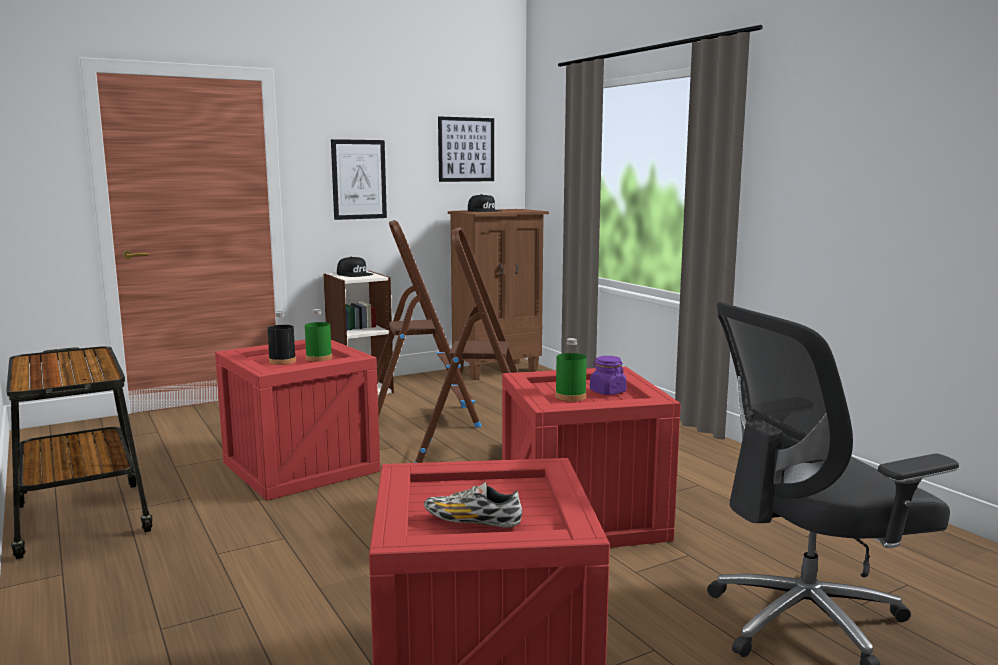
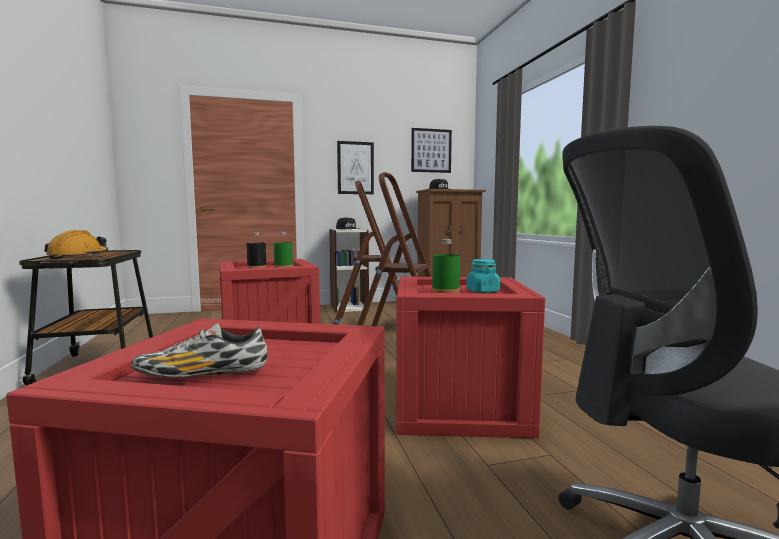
camera: 15 degrees right, 5 degrees down
(70, 374) = (78, 256): none -> orange hard hat
(472, 523) = (203, 376): shoe -> shoe turned 45 degrees counterclockwise
(607, 392) = (482, 291): purple jar -> turquoise jar

